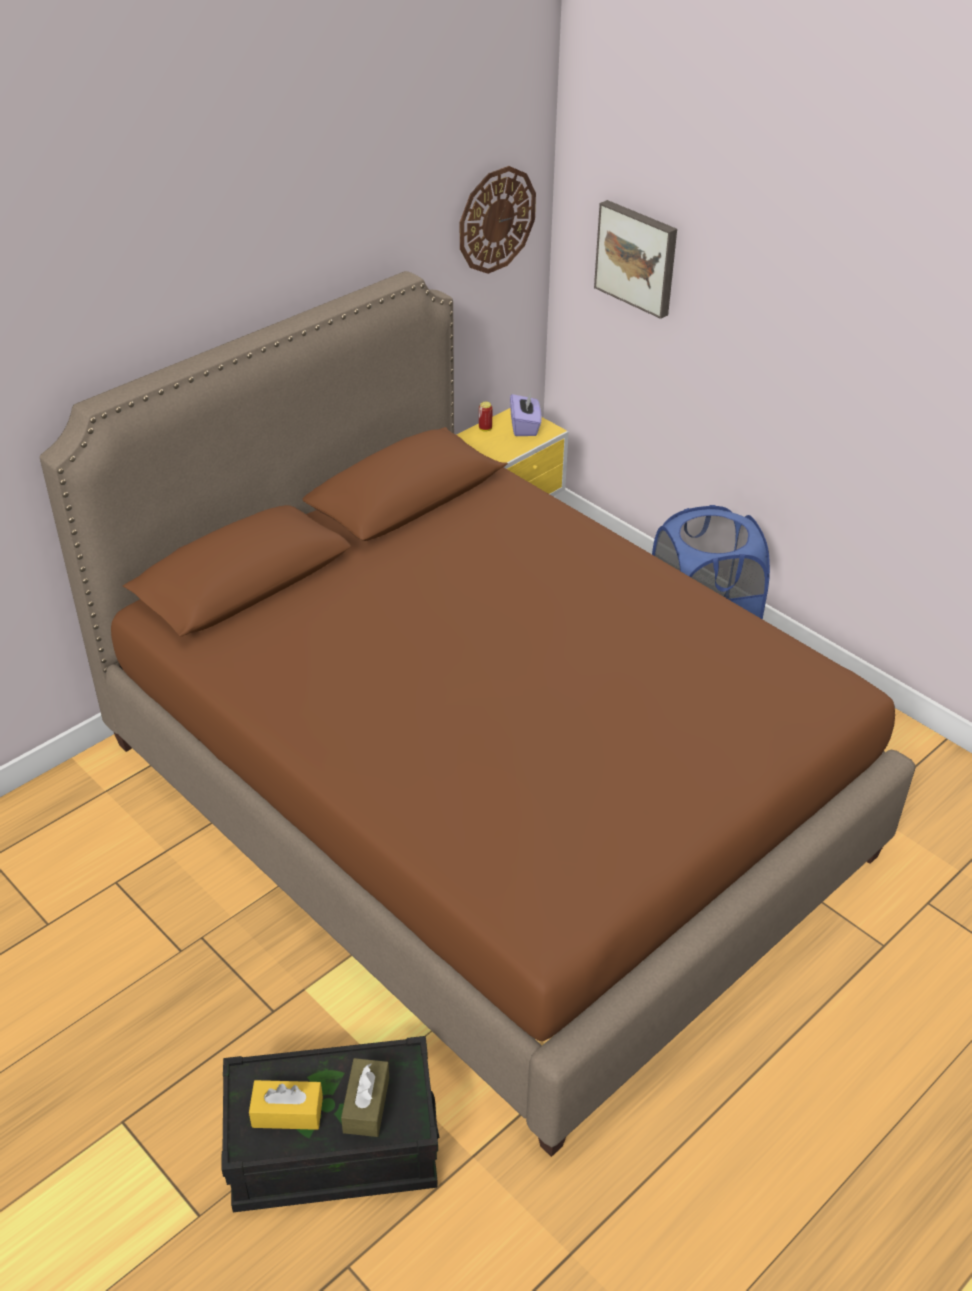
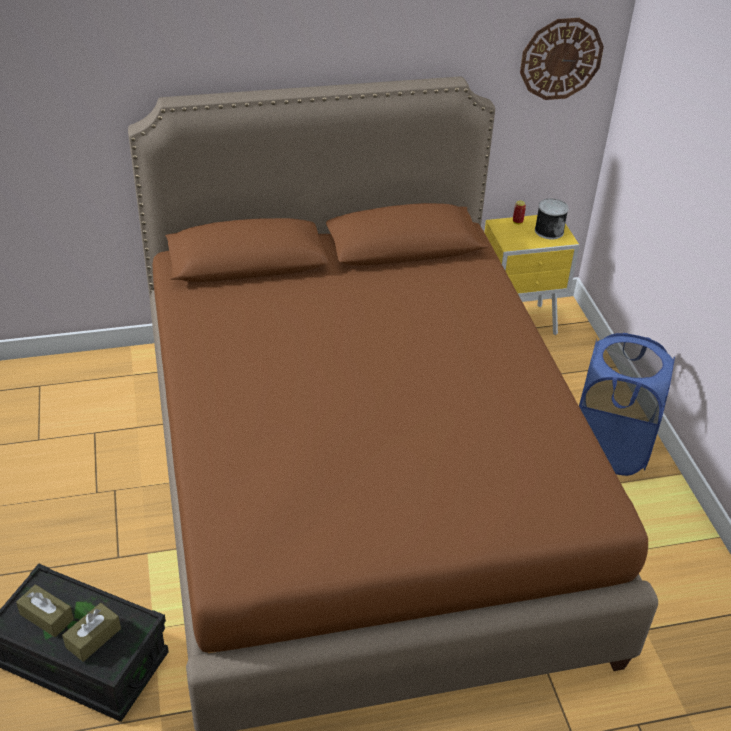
camera: 30 degrees right, 0 degrees up
(287, 1112) = (46, 617): yellow tissue box -> brown tissue box
(525, 427) = (548, 230): purple tissue box -> can
(637, 257) = (659, 118): picture -> none

